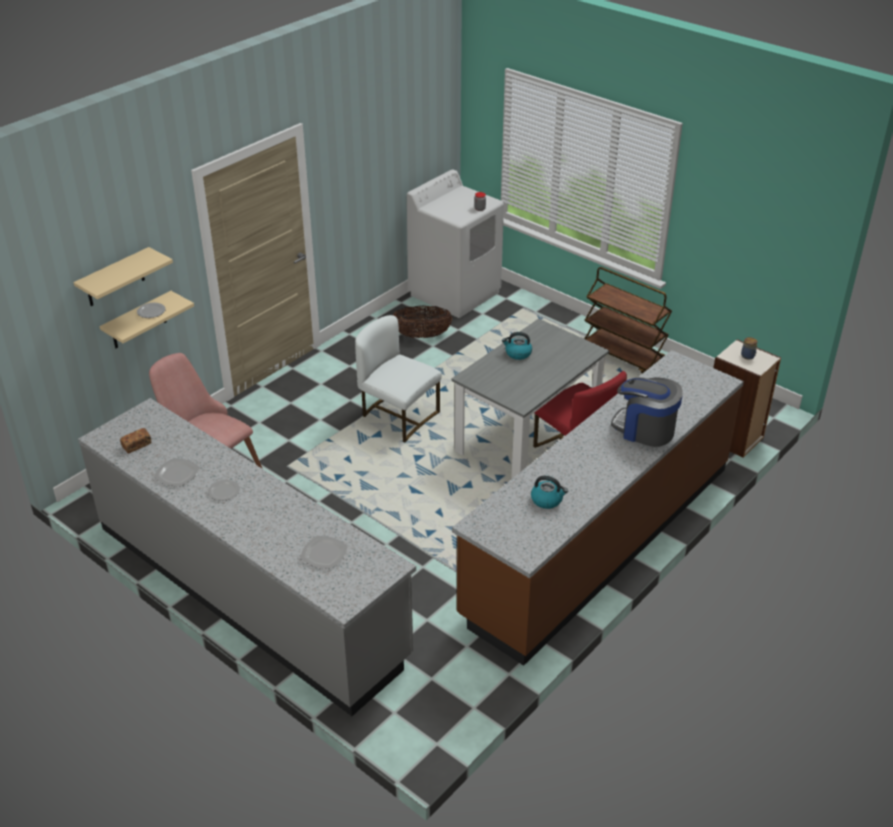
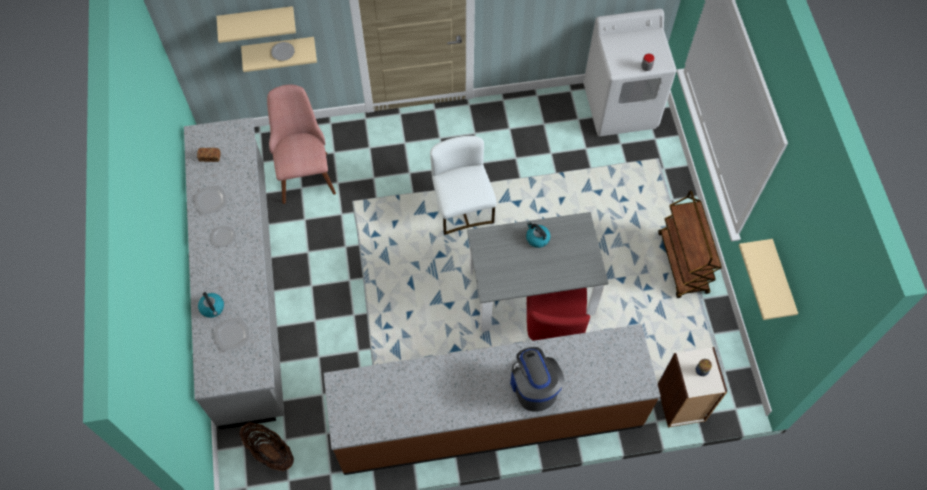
camera: 40 degrees right, 25 degrees up
(422, 336) = (553, 137): basket -> basket (270, 452)
(547, 500) = (402, 397): kettle -> kettle (212, 308)
(745, 252) = (780, 281): none -> beige shelf

